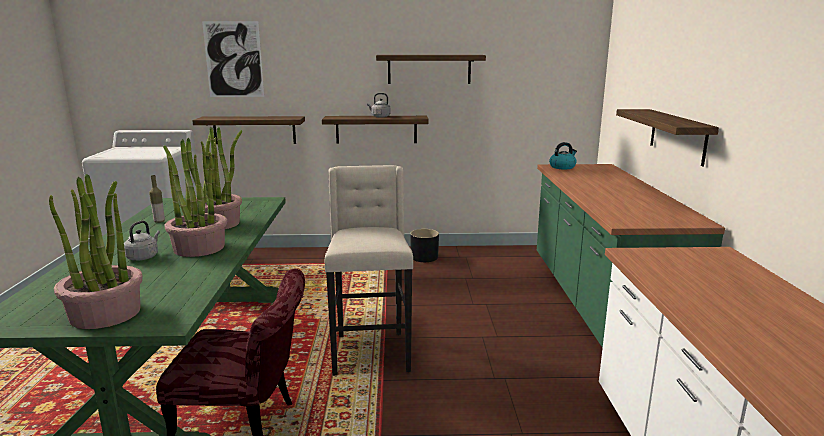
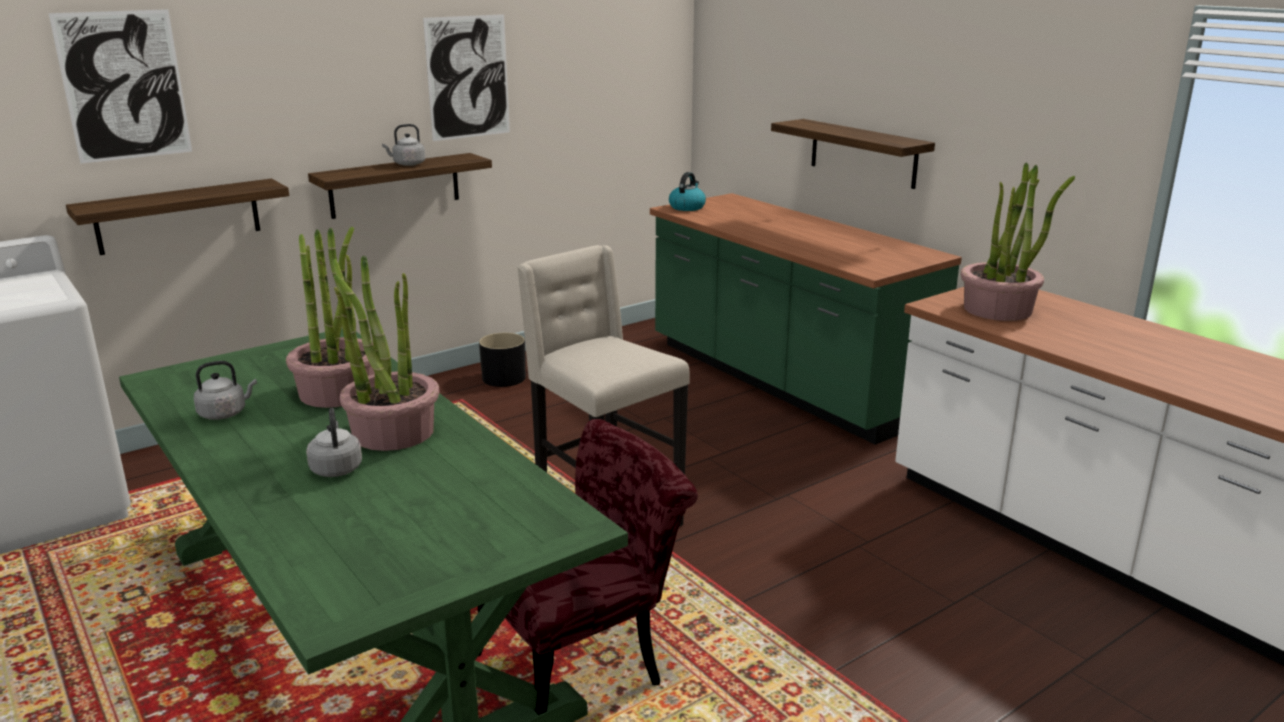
camera: 35 degrees left, 5 degrees up
(105, 314) = (469, 548): potted plant -> potted plant (998, 309)
(159, 221) = (225, 413): bottle -> grey kettle
(429, 69) = (468, 77): shelf -> picture

